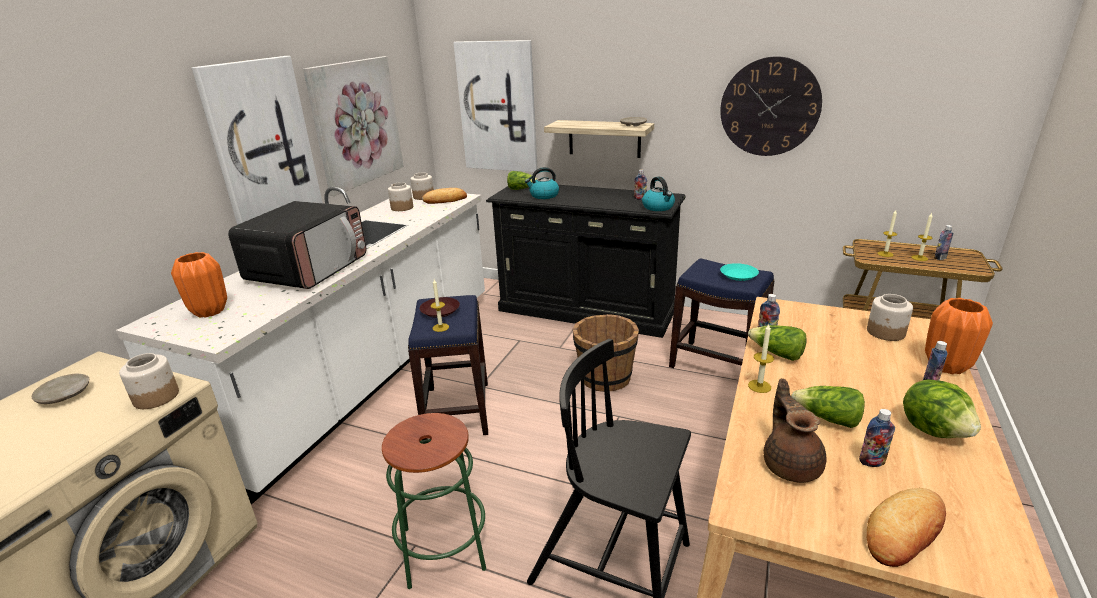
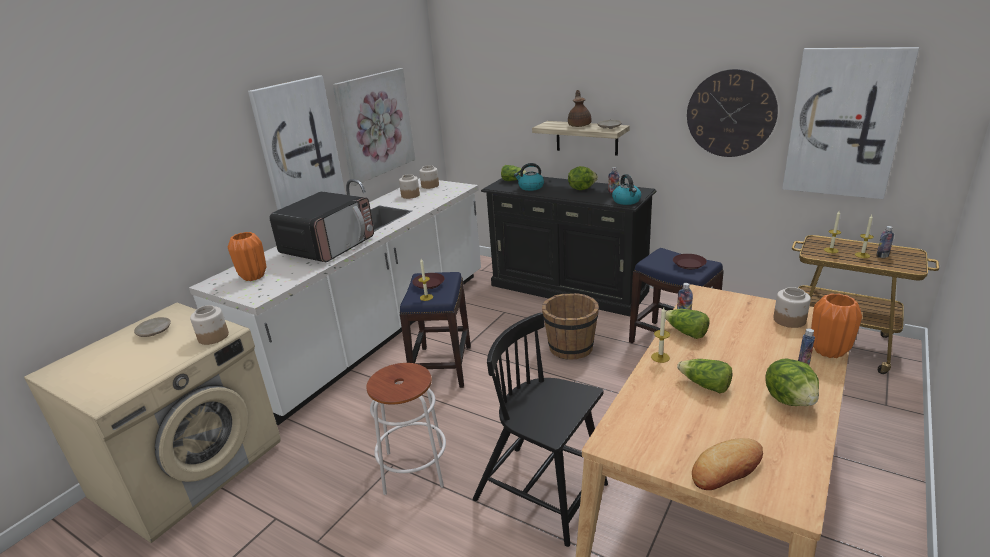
camera: 10 degrees right, 0 degrees up
(443, 548) = (414, 469): green stool -> white stool
(445, 200) = (447, 189): bread -> none
(498, 107) = (497, 109): picture -> picture (844, 123)
(602, 195) = (581, 188): none -> lettuce
(739, 275) = (689, 264): turquoise plate -> brown plate
(791, 464) = (660, 416): brown teapot -> brown teapot (579, 125)
(871, 462) = (725, 419): bottle -> none

